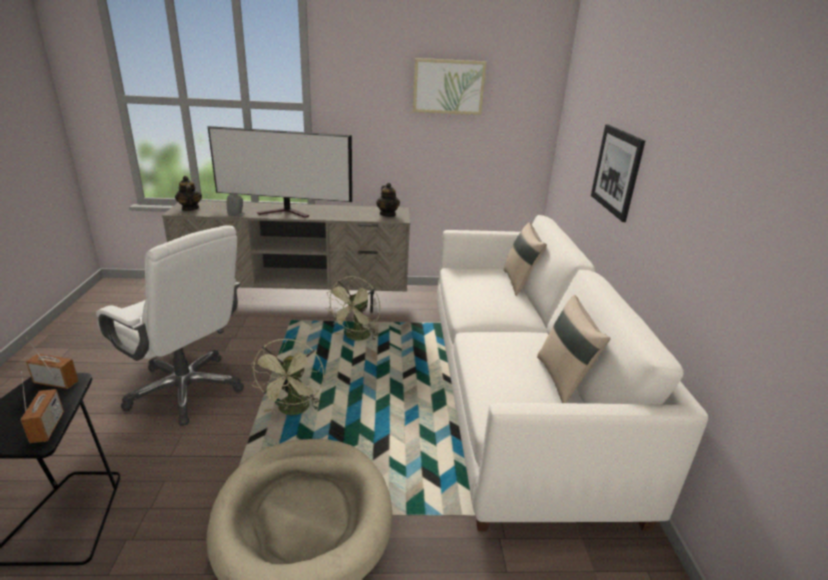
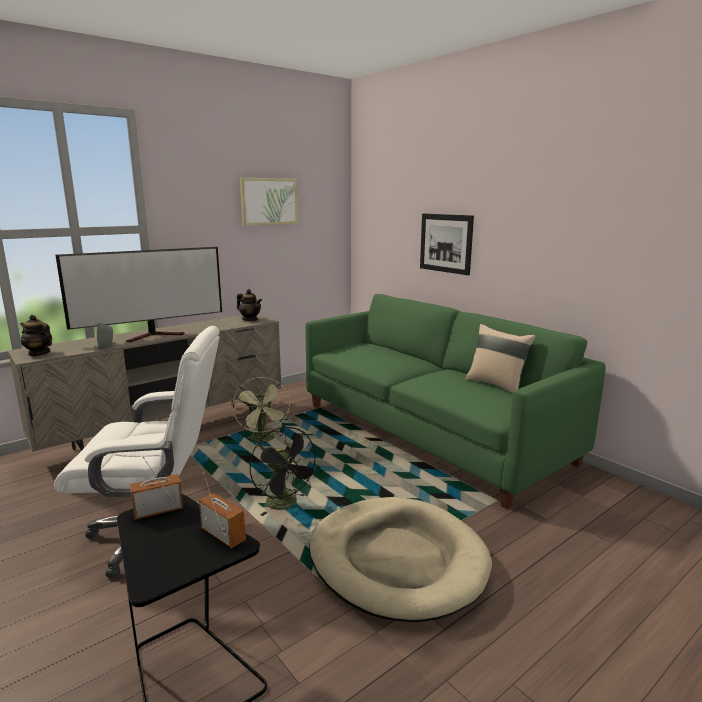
camera: 35 degrees left, 10 degrees down
(293, 411) = (286, 505): green fan -> black fan
(518, 396) = (430, 432): white sofa -> green sofa
(520, 283) = (387, 347): beige pillow -> none

